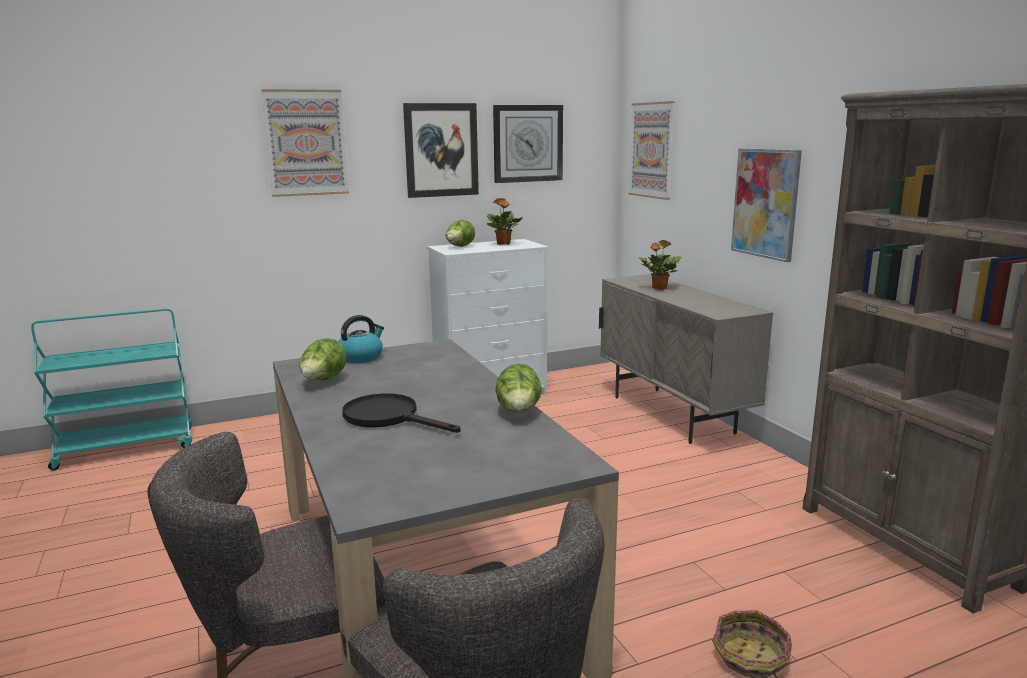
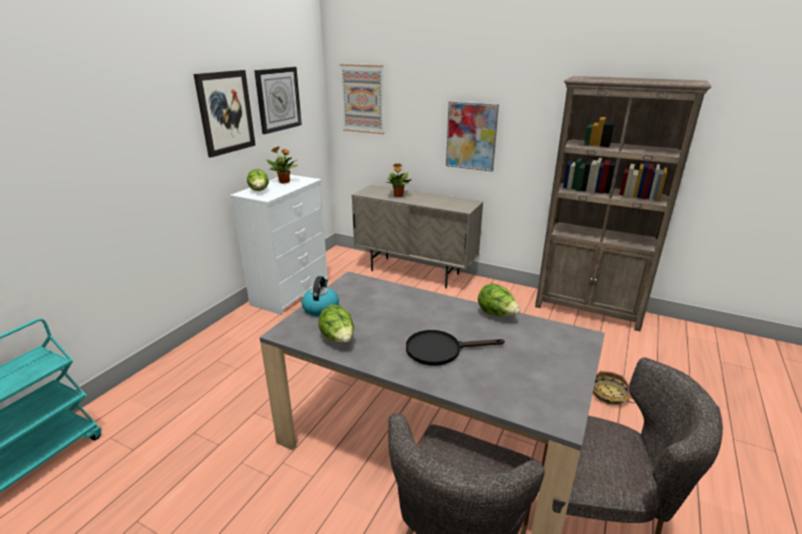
camera: 40 degrees left, 10 degrees up
(306, 143) = (121, 121): picture -> none

